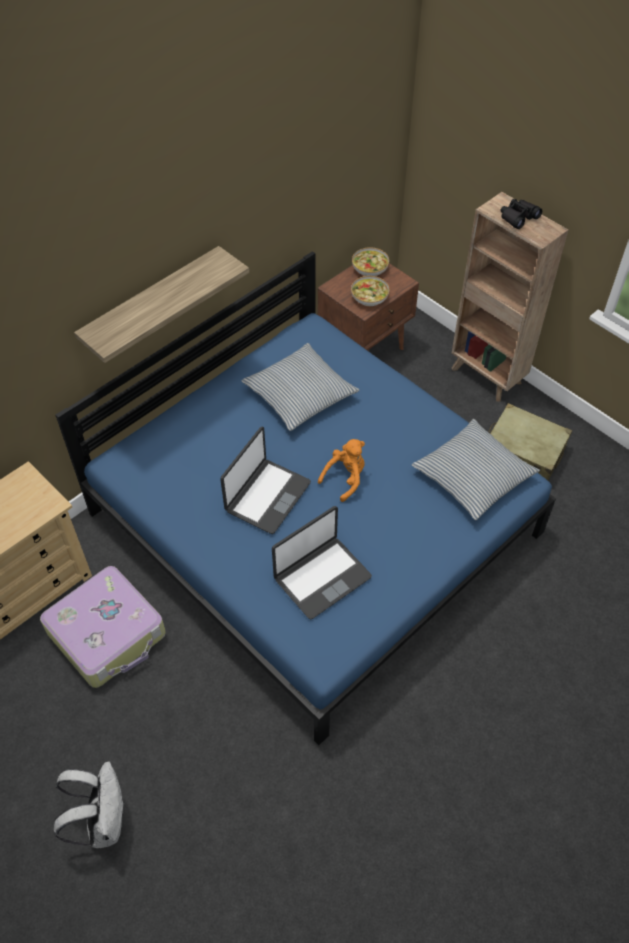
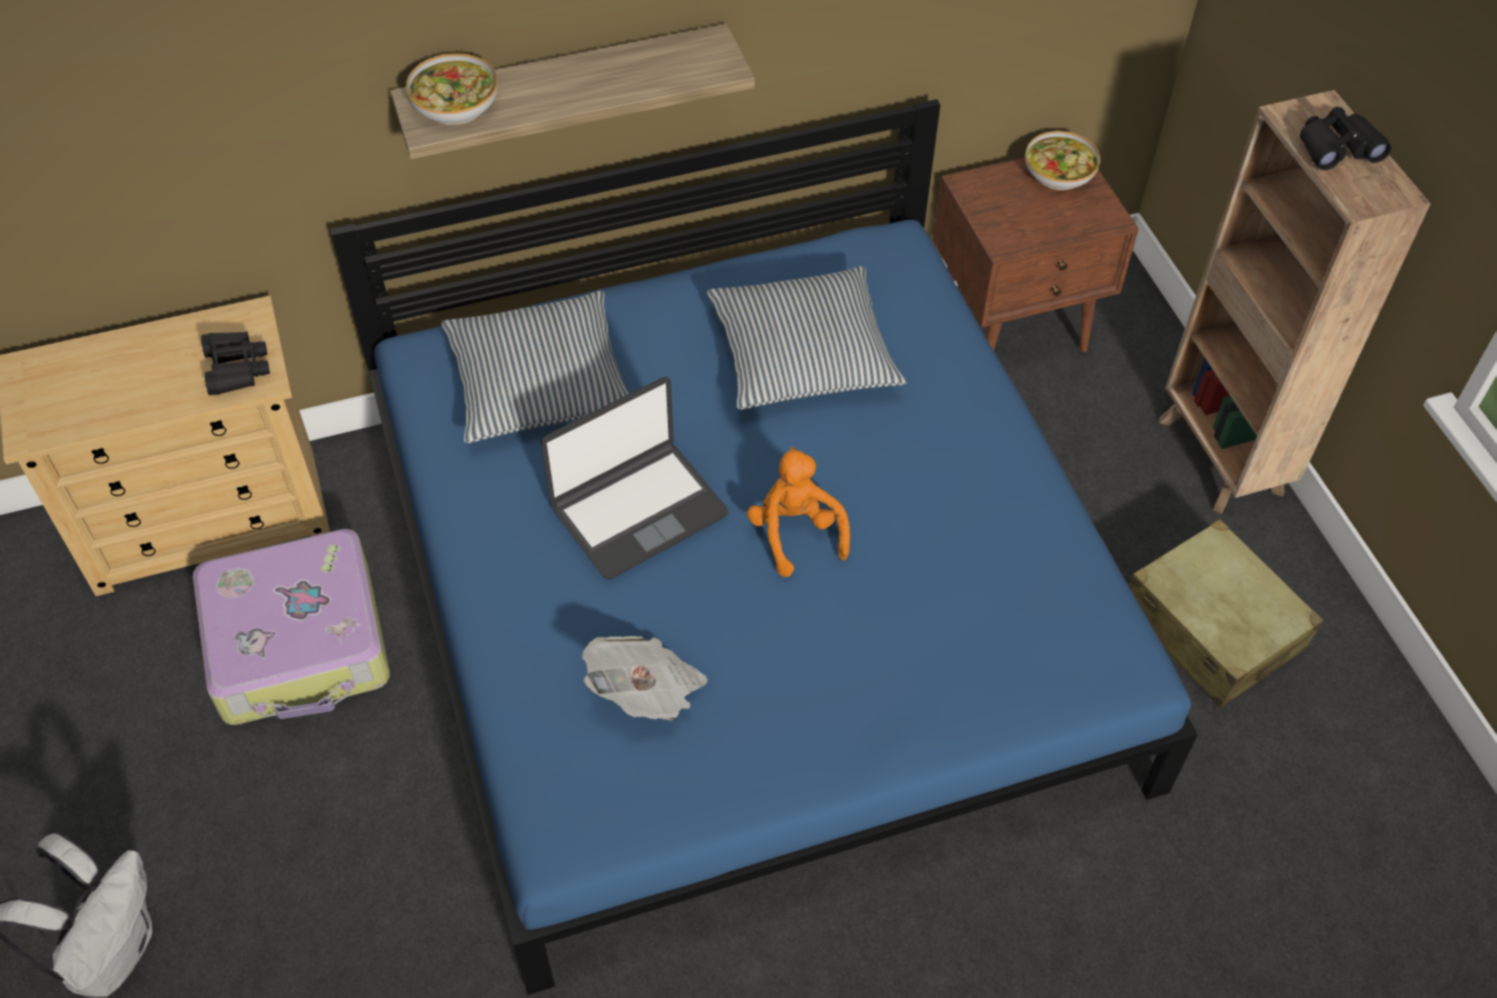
camera: 25 degrees right, 0 degrees up
(35, 504) = (236, 368): none -> black binoculars
(321, 577) = (647, 692): laptop -> newspaper
(345, 478) = (796, 533): orange plush toy -> orange plush toy turned 90 degrees counterclockwise
(369, 297) = (1027, 224): bowl -> bowl (456, 104)
(473, 476) = (1038, 623): pillow -> pillow (539, 382)

